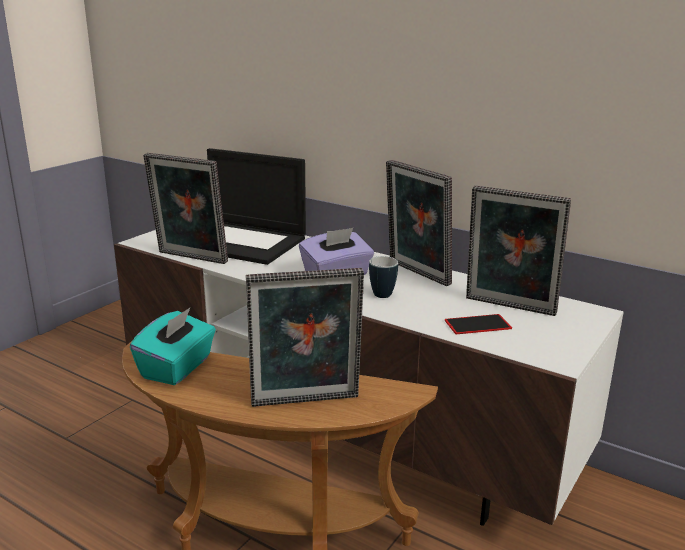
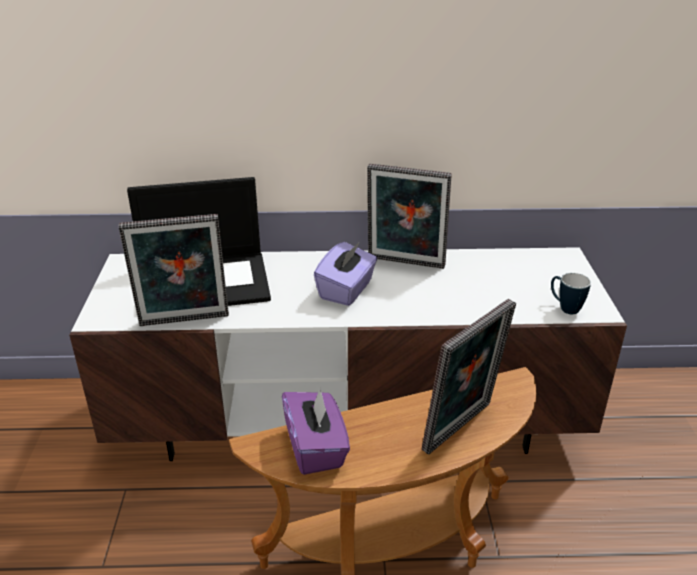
camera: 35 degrees left, 10 degrees up
(177, 368) = (316, 448): turquoise tissue box -> purple tissue box
(381, 292) = (406, 295): mug -> mug (564, 308)
(477, 324) = (512, 299): phone -> none
(509, 308) = (511, 273): picture frame -> none

